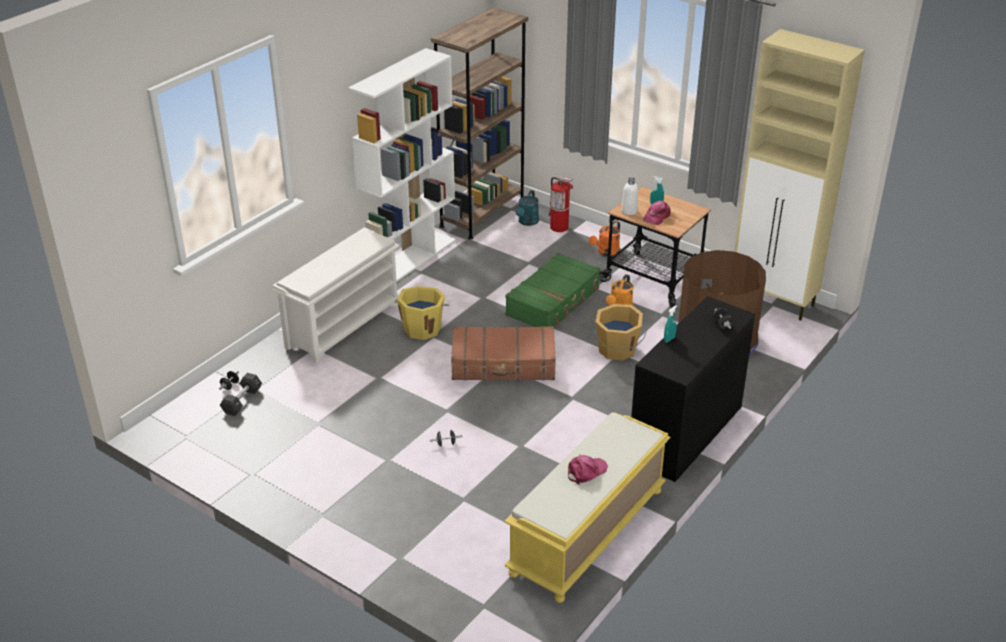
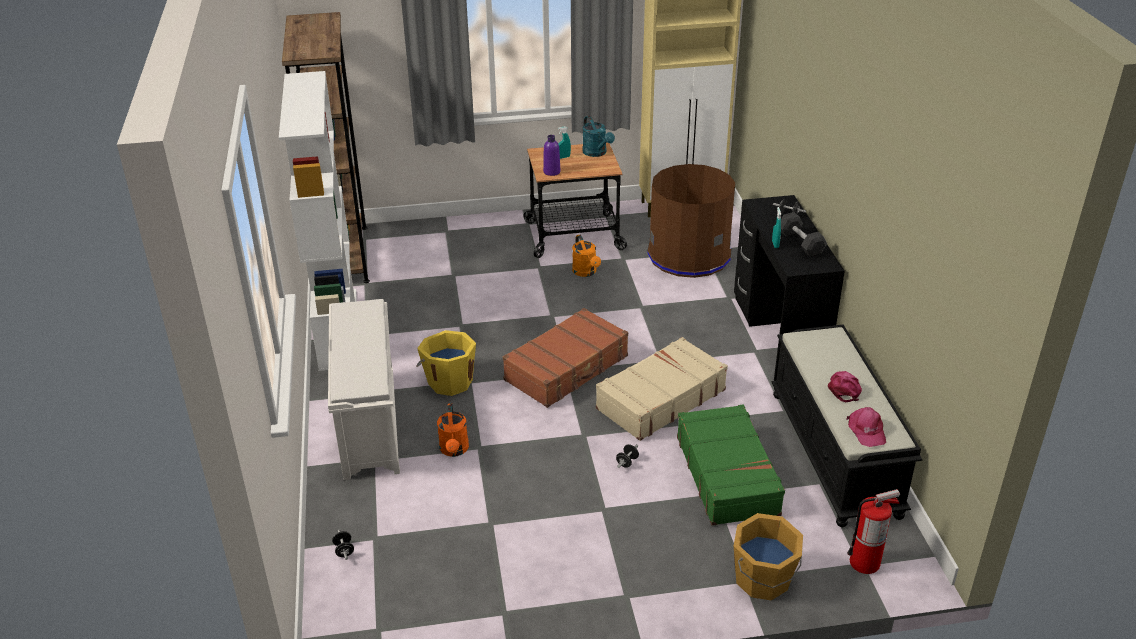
camera: 45 degrees left, 0 degrees up
(242, 401) = (381, 556): black dumbbell -> black dumbbell (800, 243)
(527, 222) = (397, 242): turquoise watering can -> turquoise watering can (597, 153)
(529, 420) = (660, 399): none -> beige suitcase
(553, 302) = (526, 295): green suitcase -> green suitcase (728, 475)
(559, 227) = (432, 233): fire extinguisher -> fire extinguisher (865, 562)
(588, 533) = (836, 453): yellow bench -> black bench
(606, 253) = (504, 234): orange watering can -> orange watering can (454, 450)
(617, 350) = (634, 304): orange bucket -> orange bucket (763, 580)
(629, 211) = (551, 172): white bottle -> purple bottle
(656, 216) = (579, 166): pink cap -> pink cap (866, 431)

